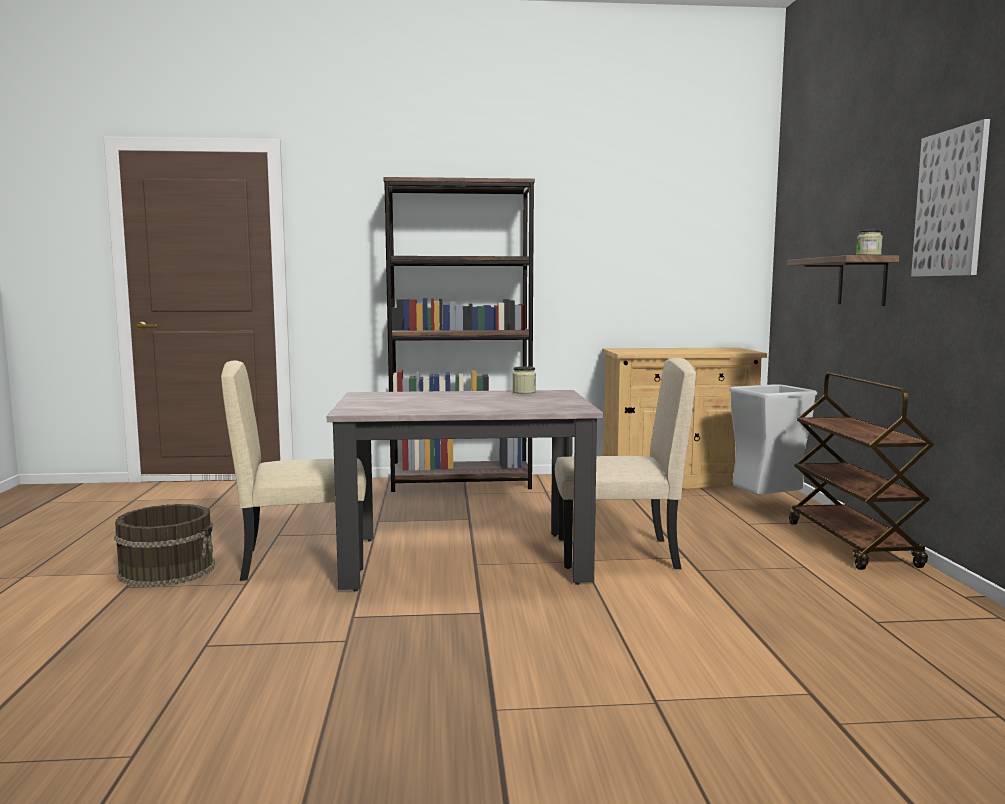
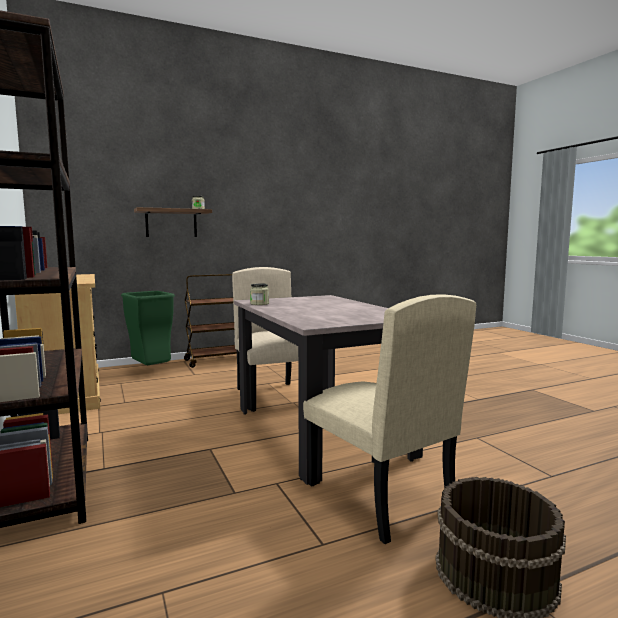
camera: 110 degrees left, 0 degrees up
(767, 506) = (151, 371): grey trash can -> green trash can
(950, 203) = (241, 190): picture -> none

